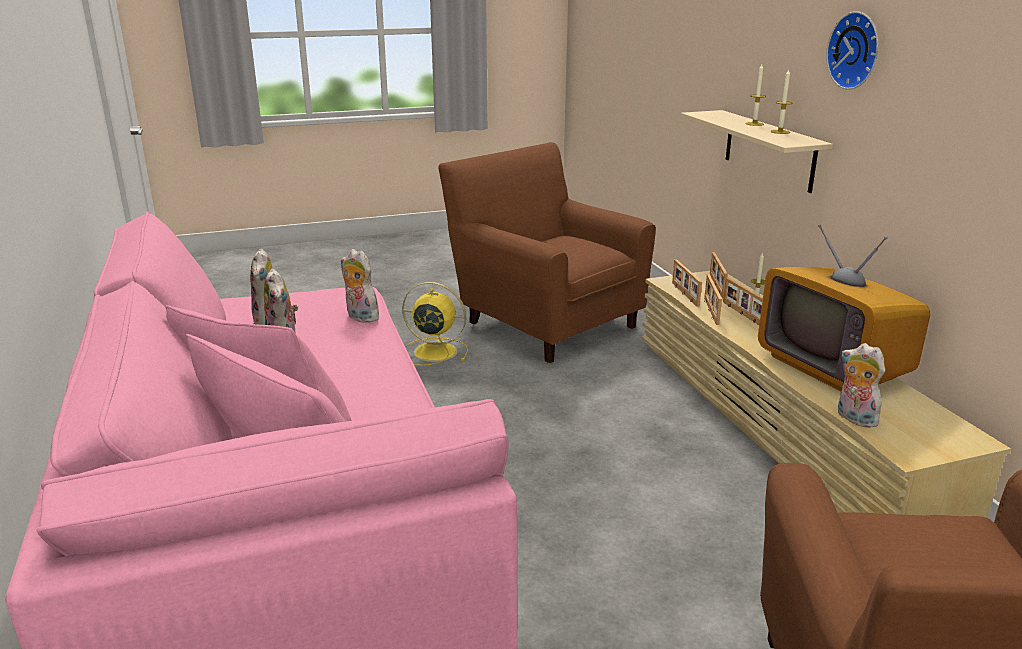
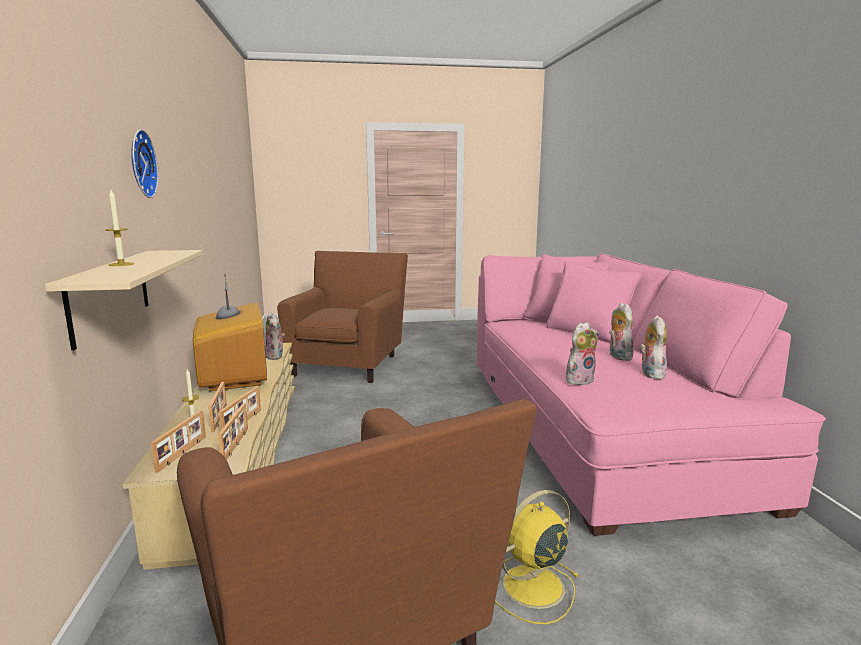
camera: 170 degrees left, 10 degrees down
(360, 317) = (579, 380): plush toy -> plush toy turned 75 degrees counterclockwise
(433, 351) = (531, 587): yellow fan -> yellow fan turned 120 degrees clockwise
(780, 132) = (140, 257): candle -> none

